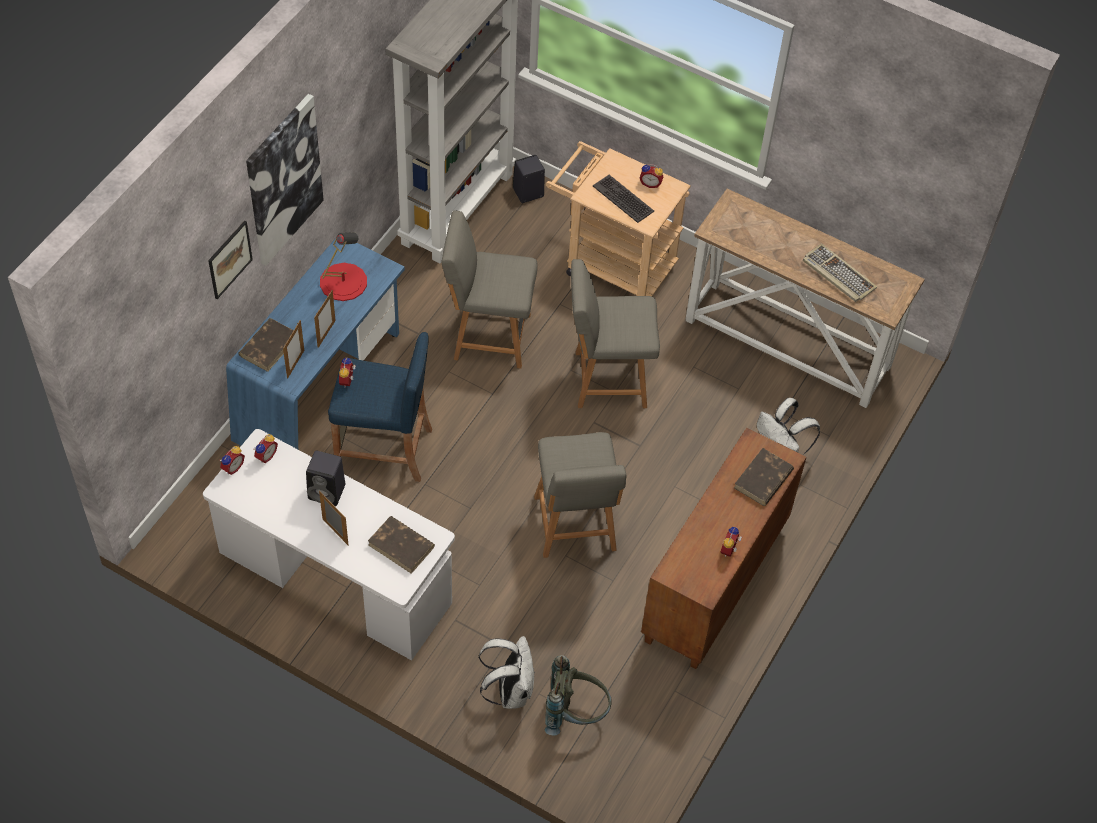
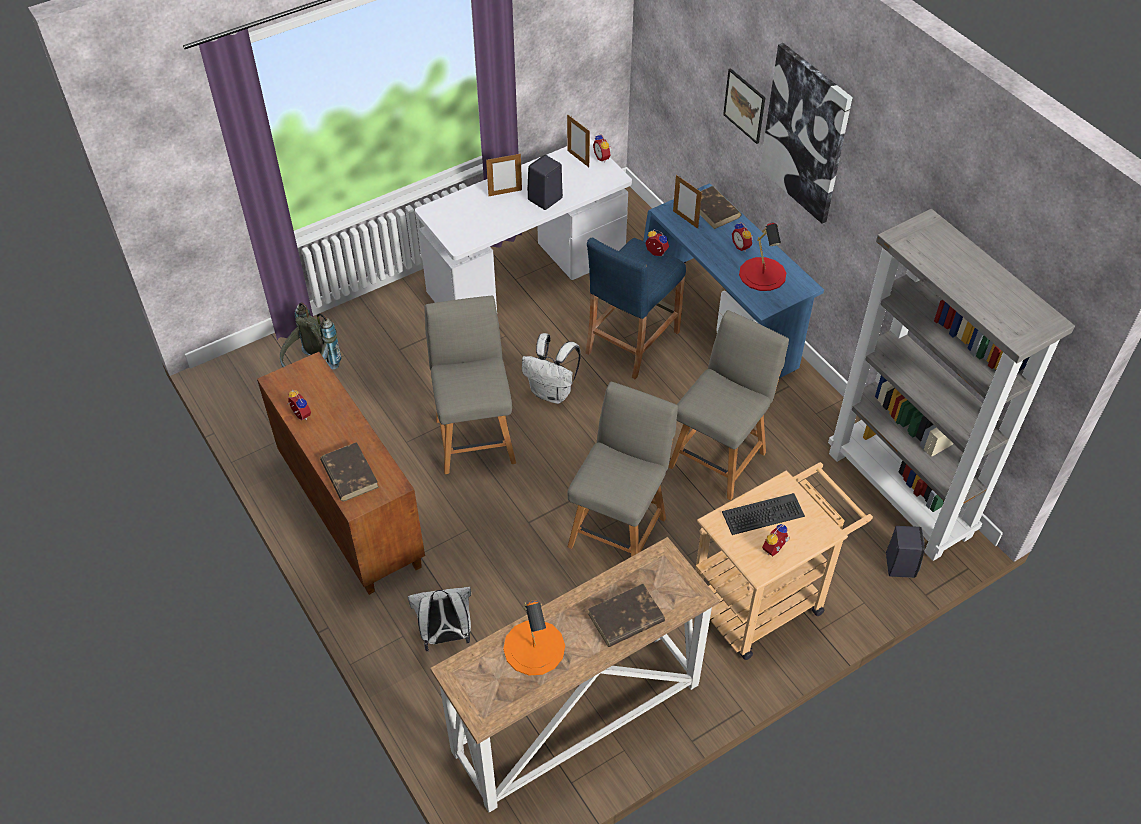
camera: 120 degrees right, 5 degrees down
(265, 455) = (602, 177): alarm clock -> alarm clock (742, 246)
(326, 334) = (708, 246): picture frame -> picture frame (578, 159)
(402, 546) = (465, 223): brown book -> brown book (625, 618)
(510, 690) = (360, 339): white backpack -> white backpack (552, 392)
(575, 526) = (475, 438): grey chair -> grey chair turned 60 degrees clockwise
(837, 275) = (534, 647): keyboard -> orange table lamp

